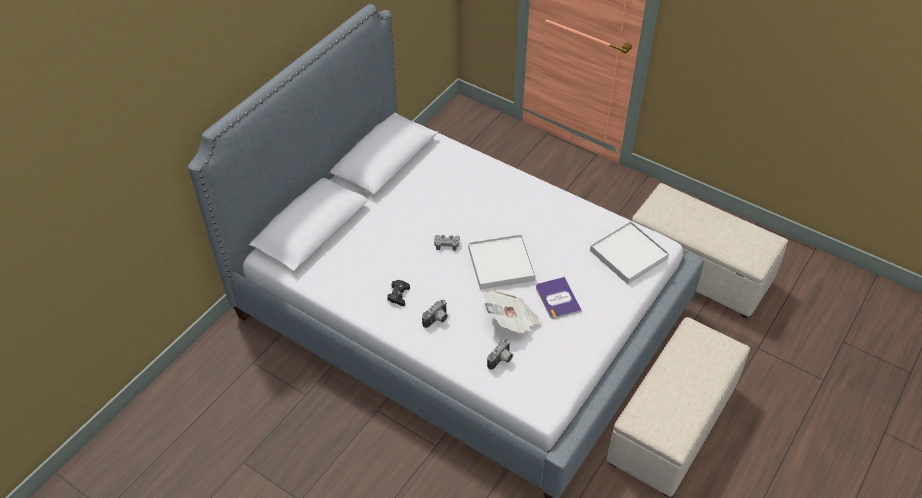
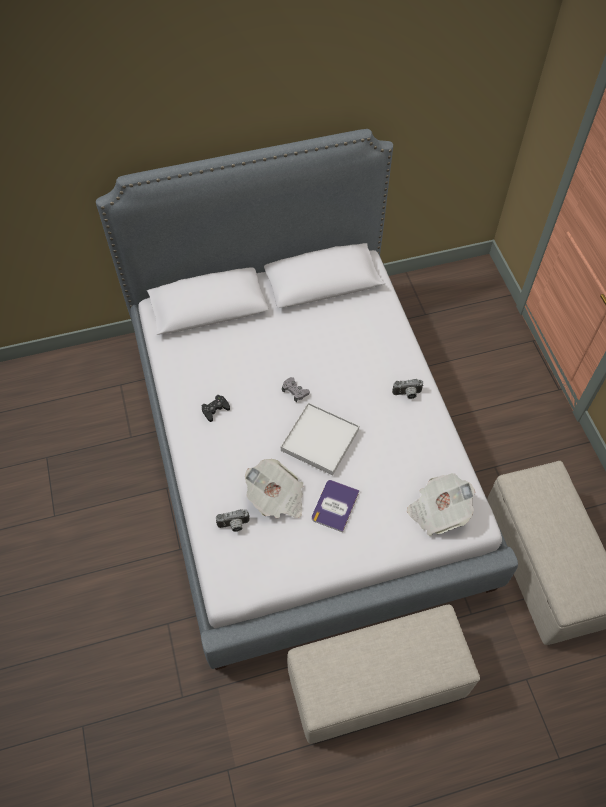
camera: 40 degrees right, 10 degrees up
(437, 320) = (222, 453): camera -> camera (407, 394)
(628, 255) = (438, 511): white tray -> newspaper

